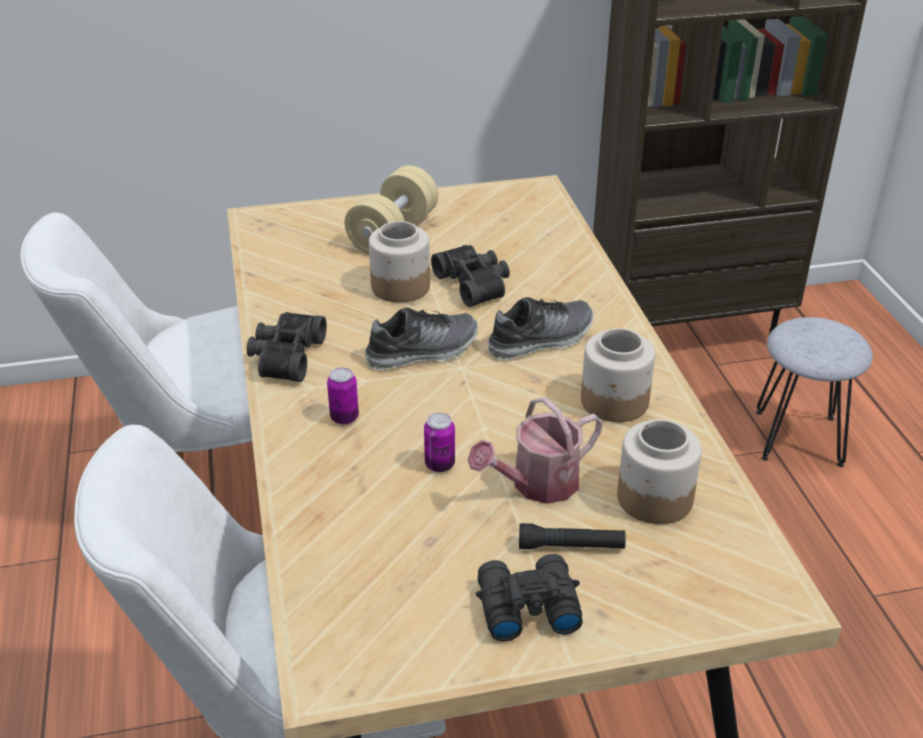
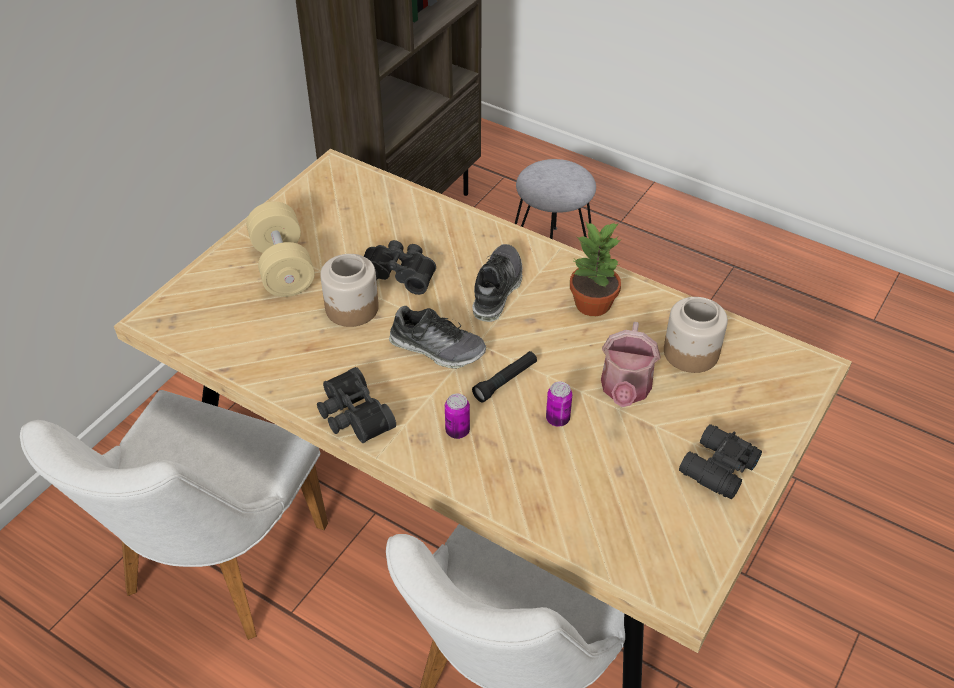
camera: 45 degrees left, 10 degrees up
(422, 352) = (437, 348): shoe -> shoe turned 90 degrees clockwise
(571, 546) = (690, 415): black flashlight -> black flashlight (505, 381)
(615, 402) = (593, 304): jar -> potted plant

